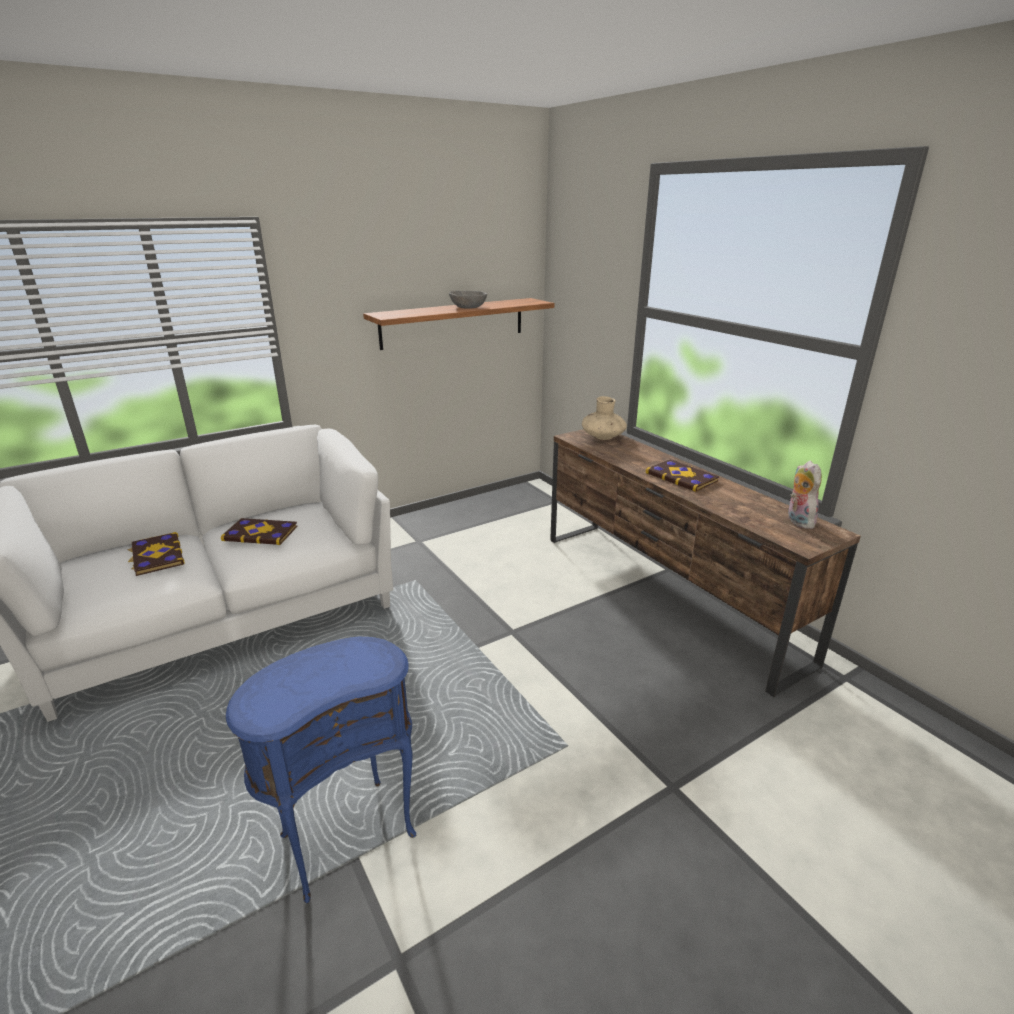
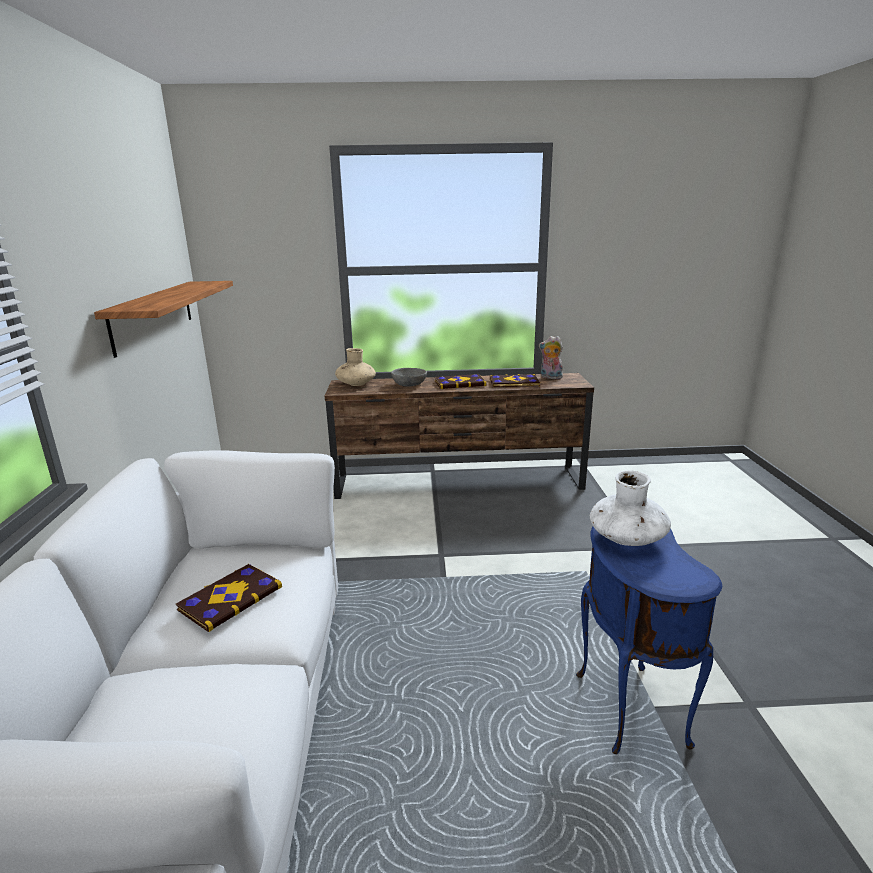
camera: 60 degrees left, 5 degrees down
(156, 555) = (171, 700): book -> book (514, 383)
(337, 660) = (627, 538): none -> white vase
(468, 307) = (181, 292): grey bowl -> grey bowl (409, 384)

